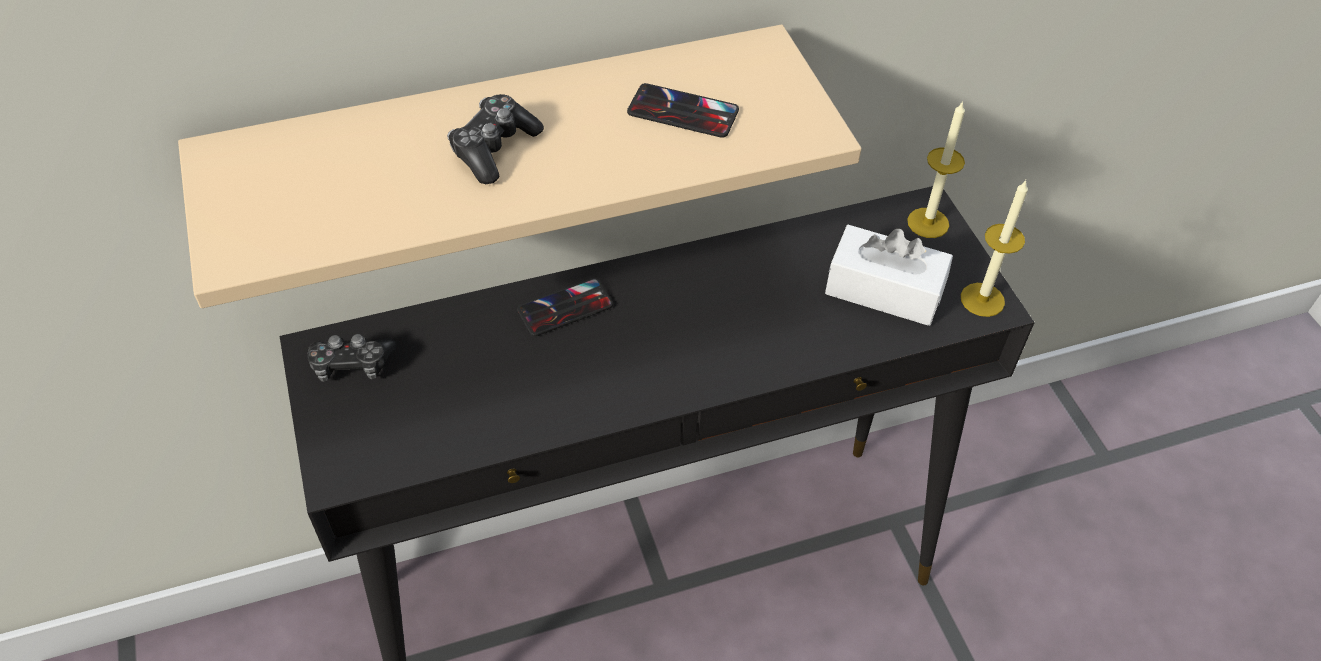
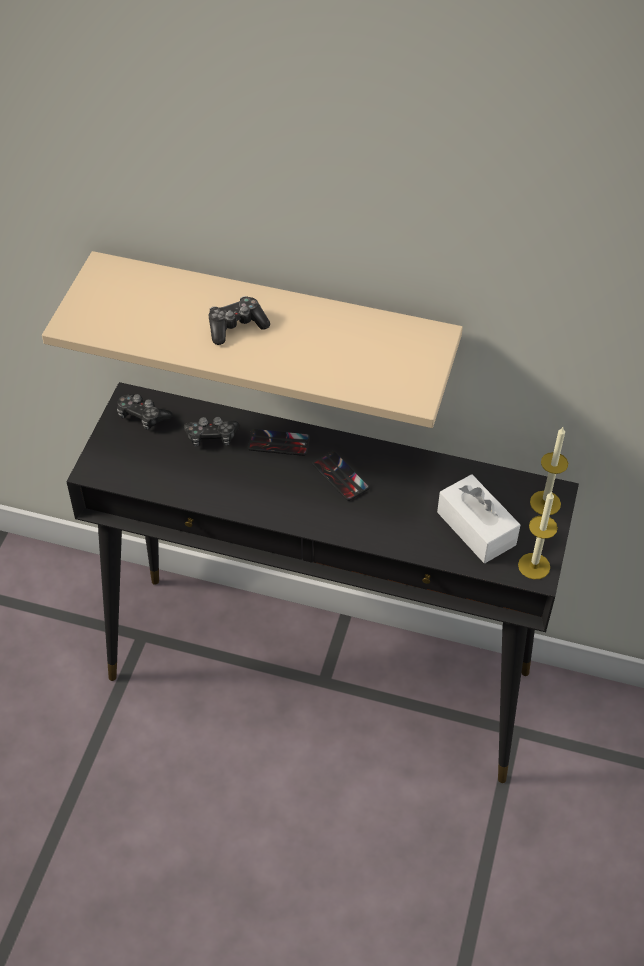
camera: 35 degrees right, 0 degrees up
(471, 345) = (211, 437): none -> game controller
(683, 112) = (353, 352): phone -> phone (340, 476)

